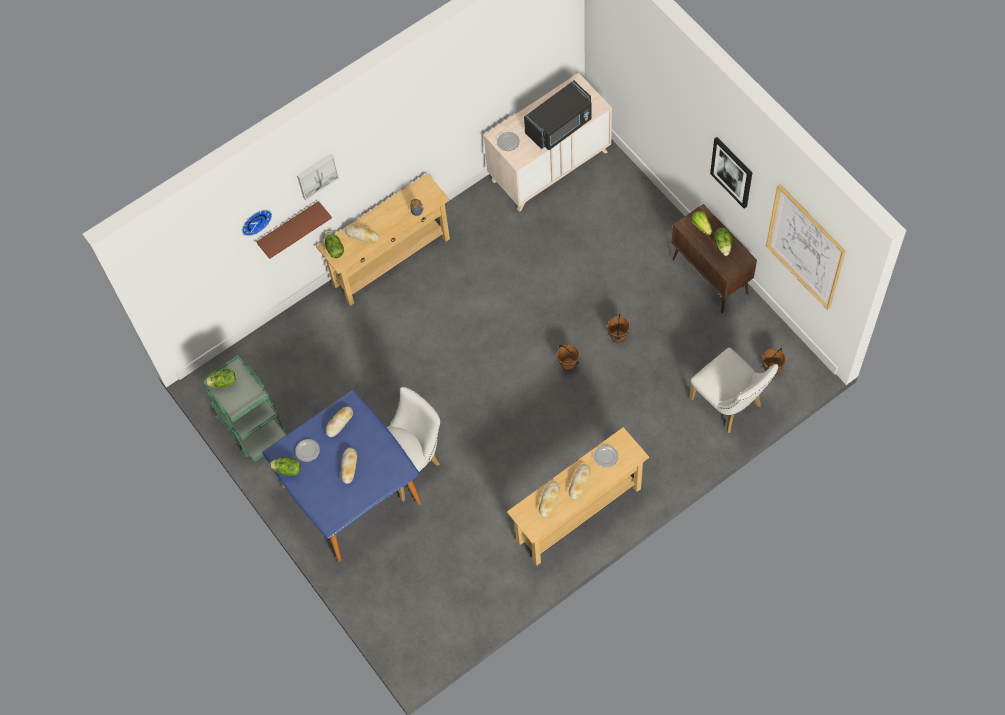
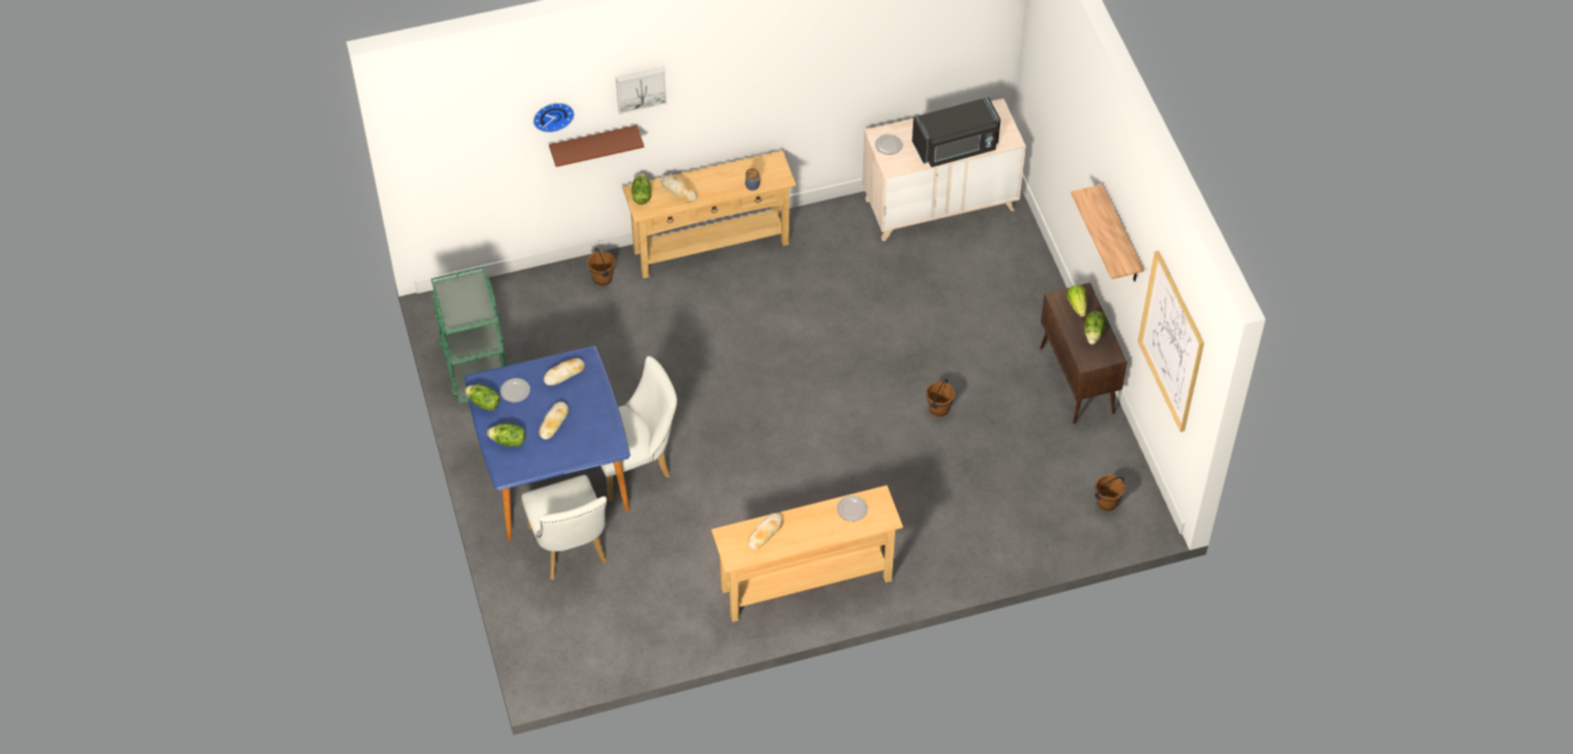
camera: 15 degrees right, 10 degrees down
(223, 383) = (453, 291): lettuce -> lettuce (508, 441)
(568, 364) = (866, 420): brown bucket -> brown bucket (602, 279)
(579, 482) = (809, 526): bread -> none
(729, 405) = (1038, 526): white chair -> white chair (570, 550)
(732, 172) = (1121, 237): picture -> shelf

